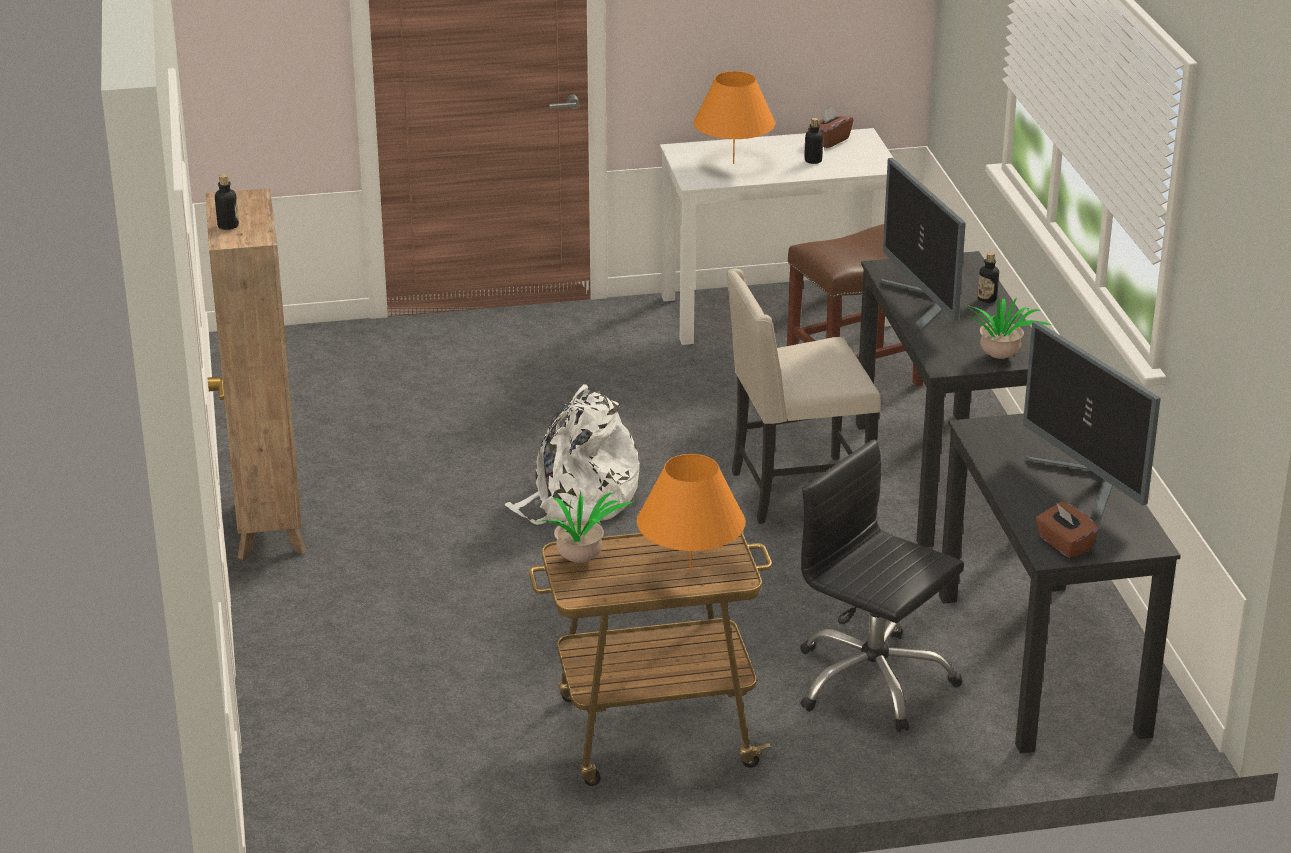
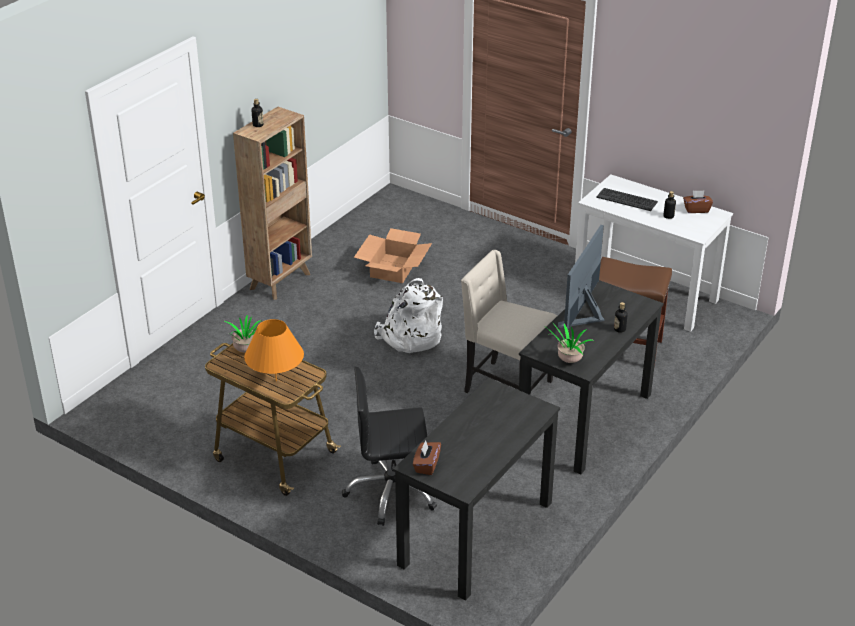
camera: 45 degrees right, 5 degrees up
(407, 432) = (393, 268): none -> cardboard box
(733, 163) = (627, 200): orange table lamp -> keyboard
(872, 681) = (391, 492): black office chair -> black office chair turned 90 degrees counterclockwise
(1086, 483) = (491, 444): monitor -> none

